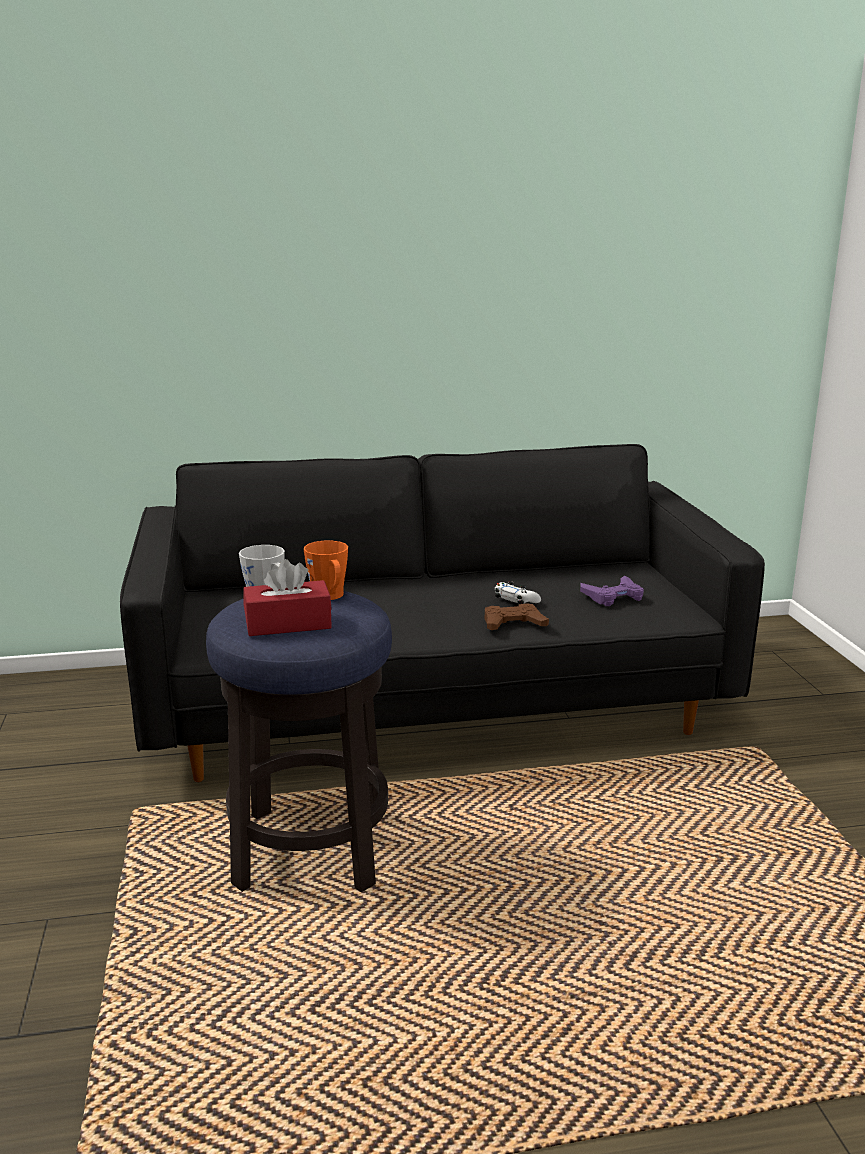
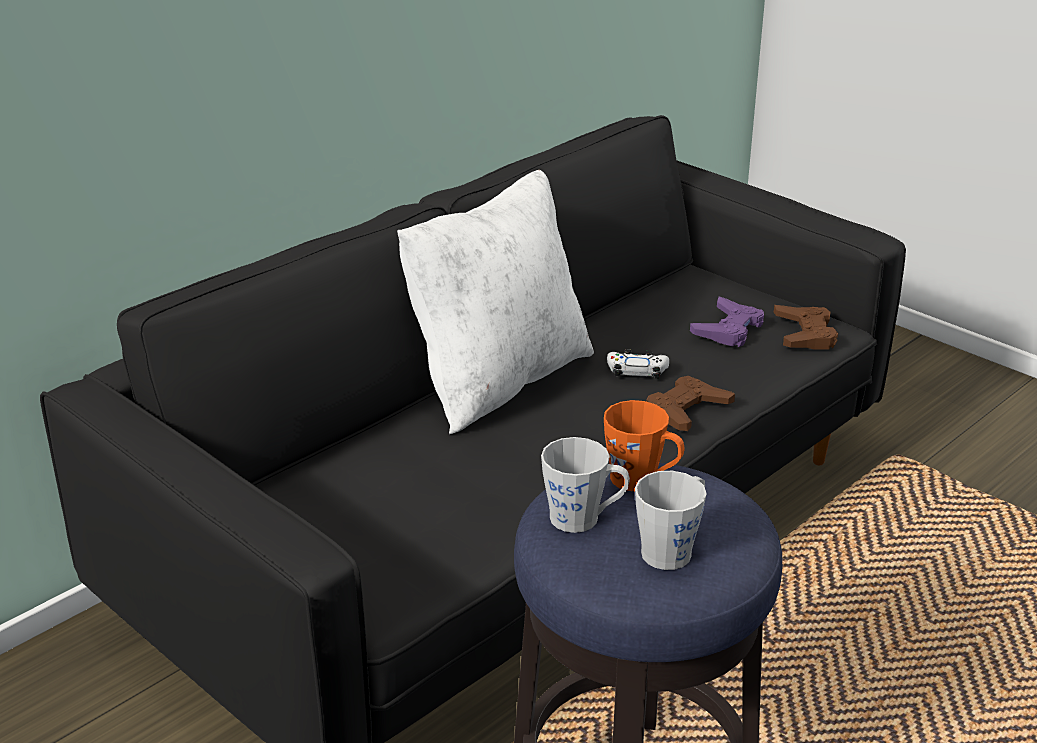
camera: 35 degrees left, 10 degrees up
(288, 624) = (672, 549): red tissue box -> grey mug
(425, 583) = (497, 381): none -> white pillow
(664, 611) = (805, 334): none -> brown game controller

